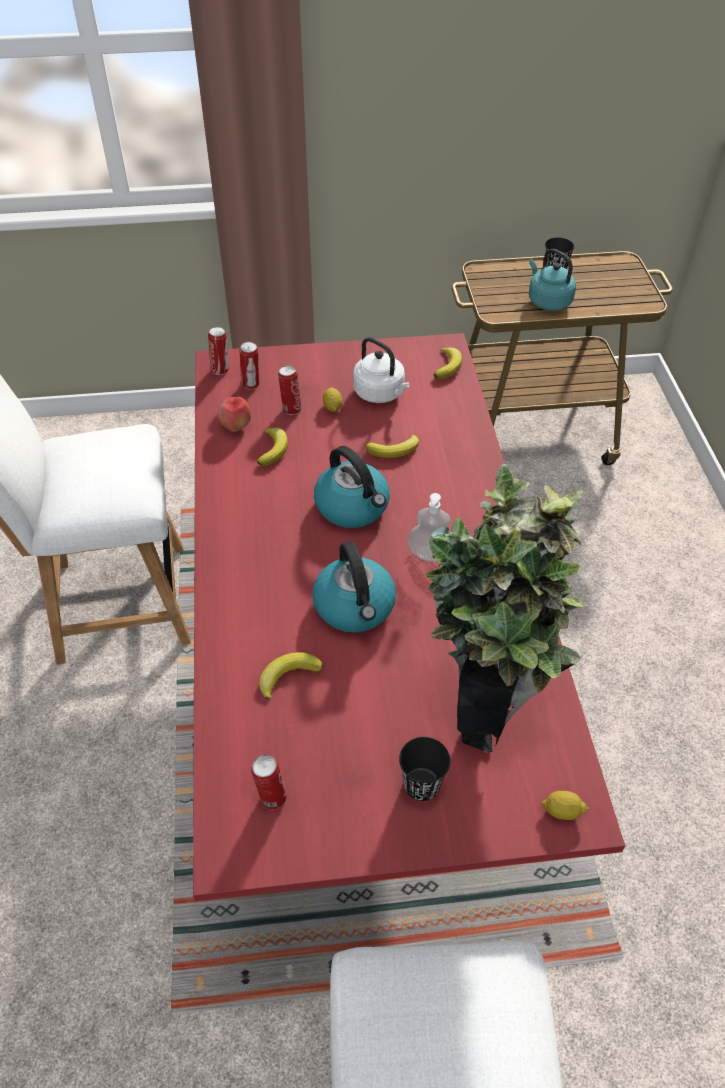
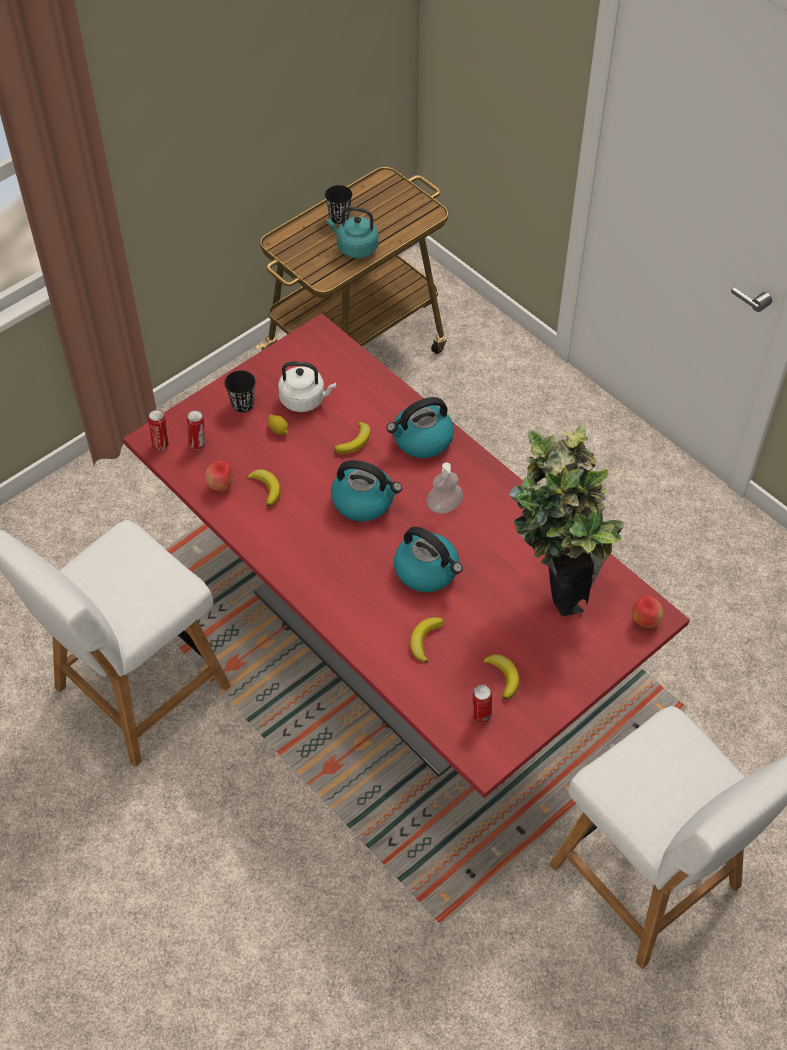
camera: 35 degrees left, 5 degrees up
(291, 409) = (249, 448): can -> none
(421, 785) = (559, 654): black cup -> black cup (242, 404)
(448, 366) = (334, 349): banana -> banana (503, 677)
(462, 481) = (421, 440): none -> kettle
(562, 811) = (645, 621): lemon -> apple

